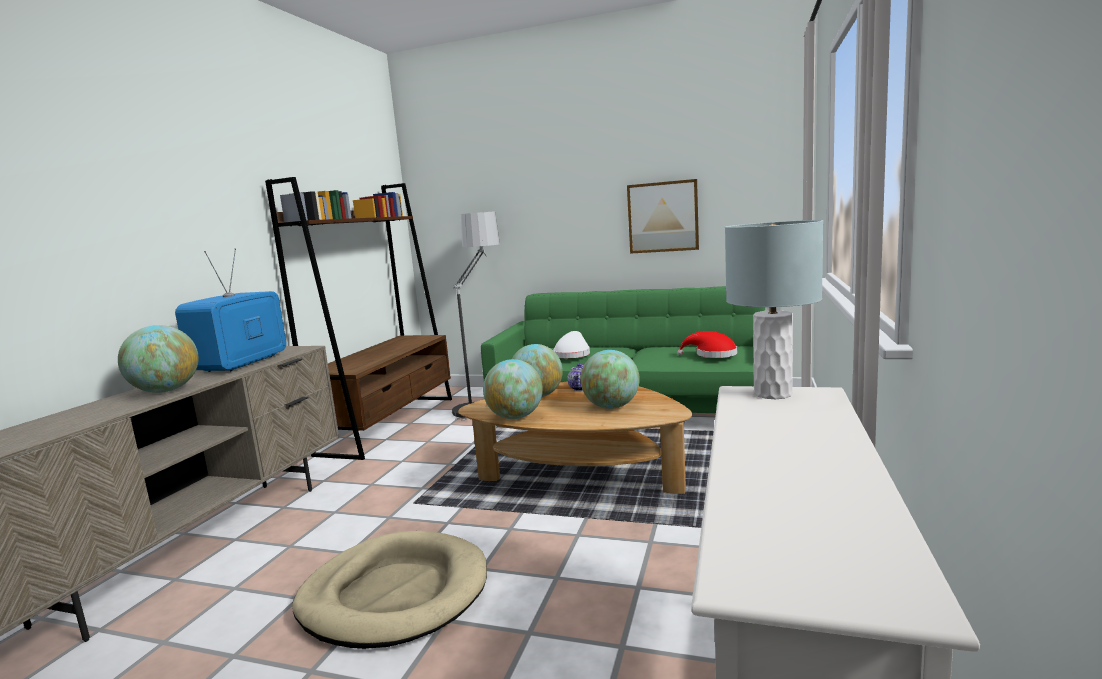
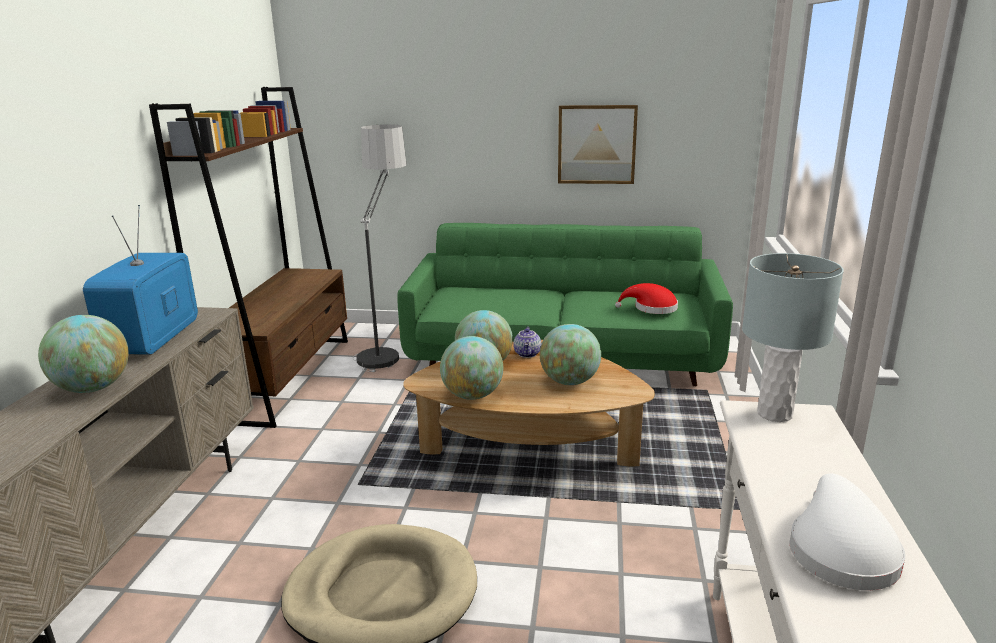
camera: 10 degrees left, 10 degrees up
(572, 354) = (499, 302): white hat -> white hat (839, 550)

